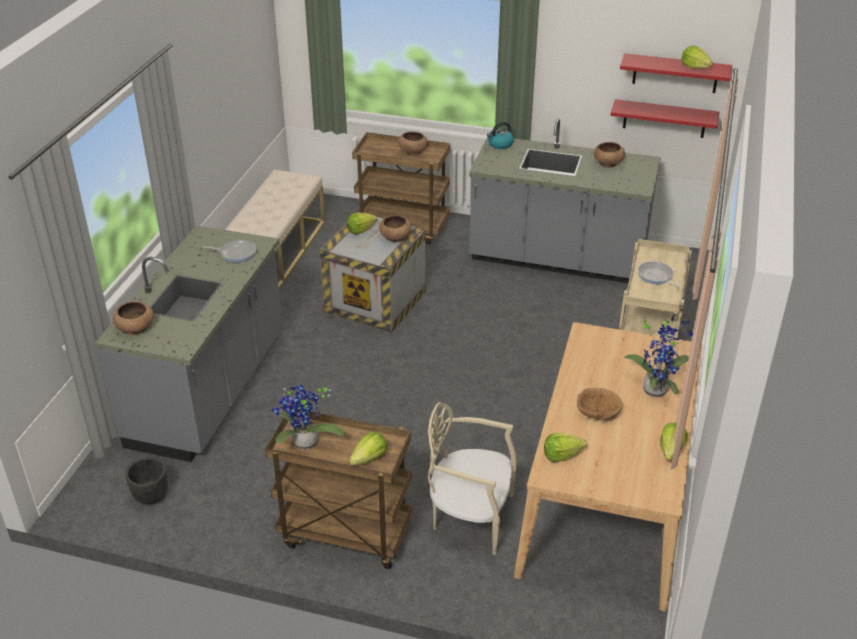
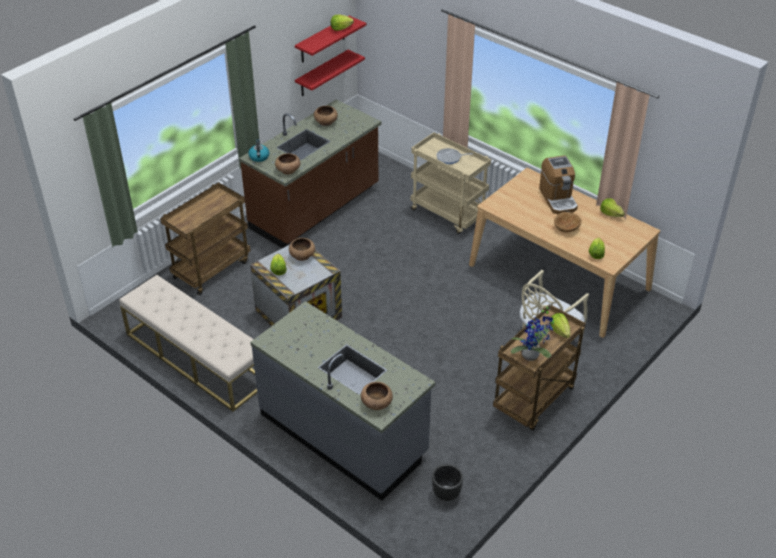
camera: 65 degrees left, 5 degrees up
(236, 253) = (310, 328): frying pan -> none
(413, 151) = (205, 205): brown bowl -> brown bowl (288, 170)
(557, 259) = (315, 208): grey counter -> brown counter
(656, 389) = (558, 199): potted plant -> coffee machine

